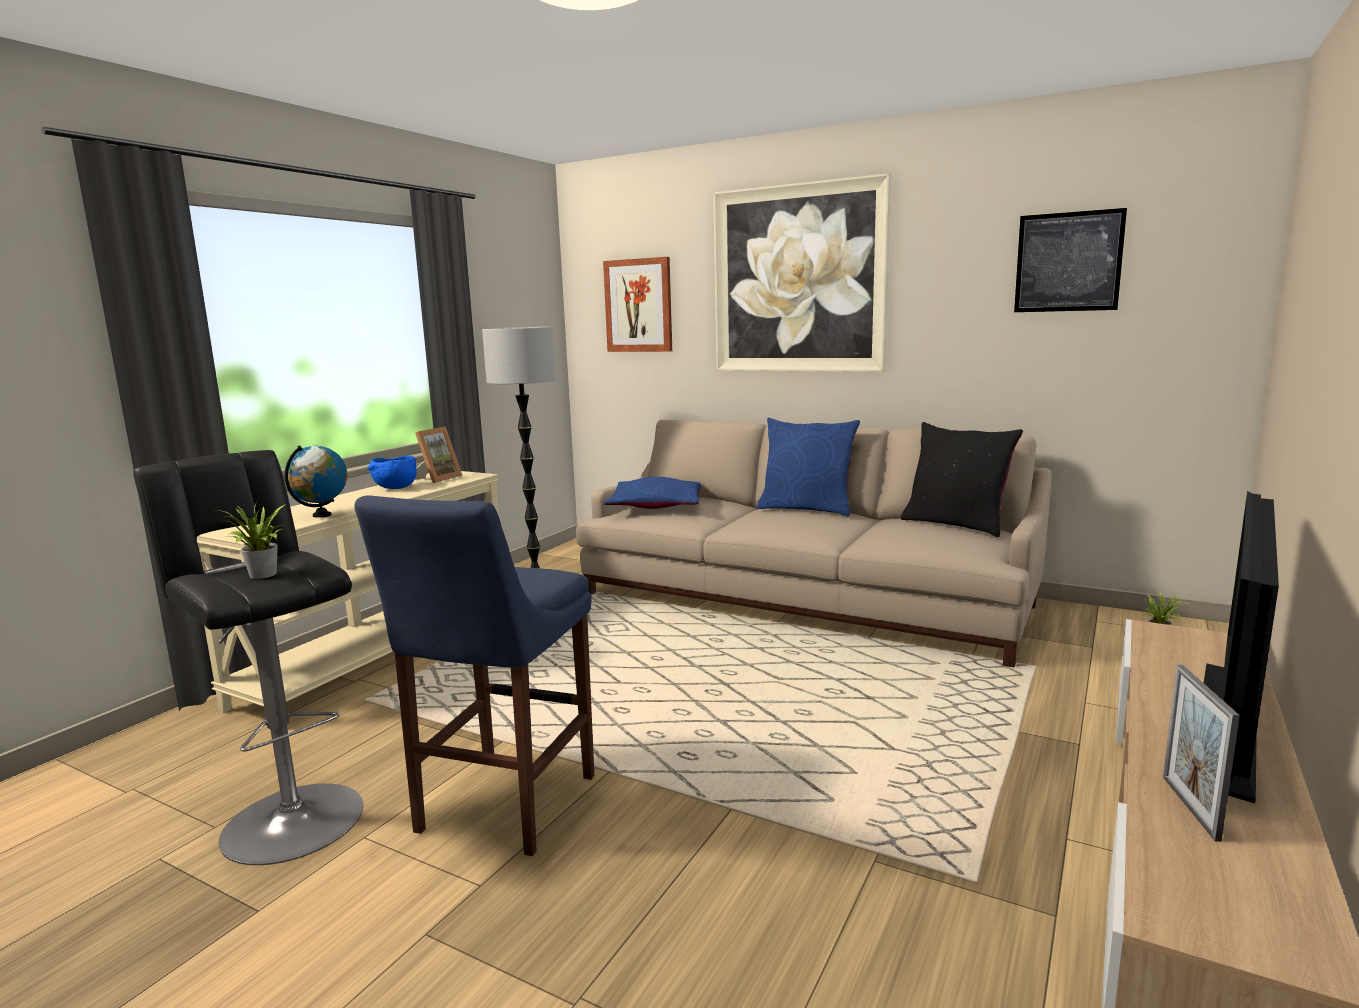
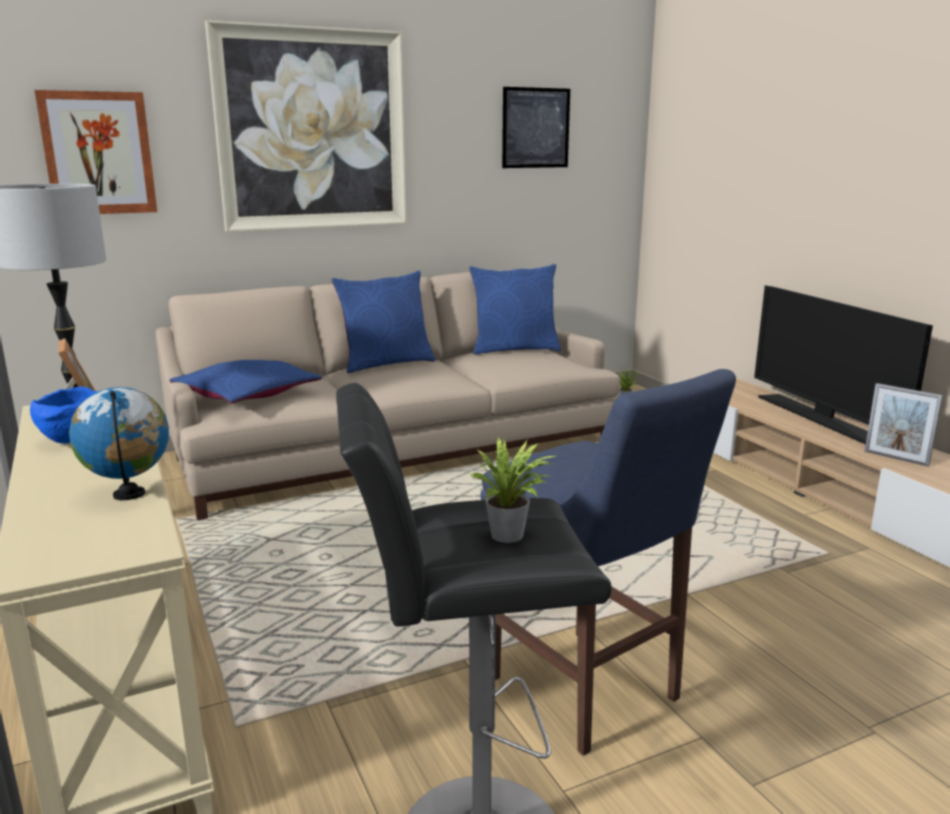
camera: 55 degrees left, 5 degrees up
(956, 524) = (514, 349): black pillow -> blue pillow

